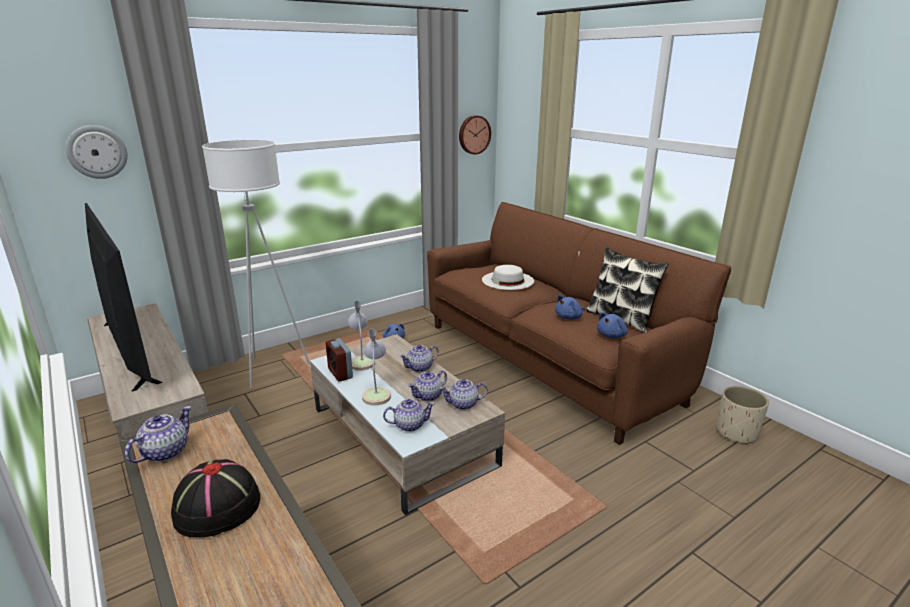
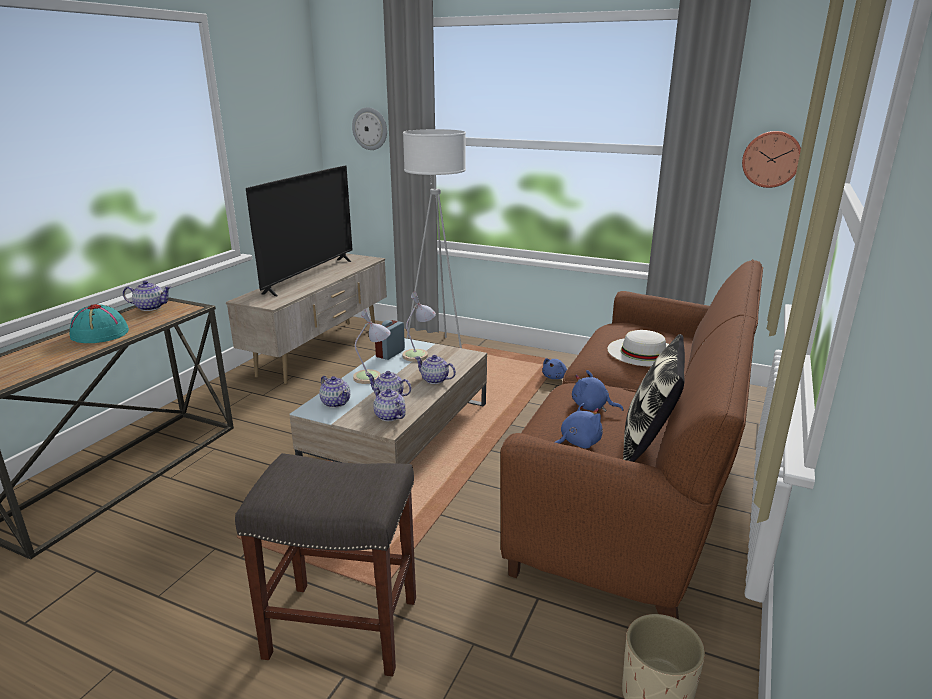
camera: 60 degrees right, 0 degrees up
(216, 507) = (99, 334): black hat -> turquoise hat
(612, 336) = (577, 443): blue plush toy -> blue plush toy turned 135 degrees clockwise
(641, 541) = (340, 628): none -> grey stool

